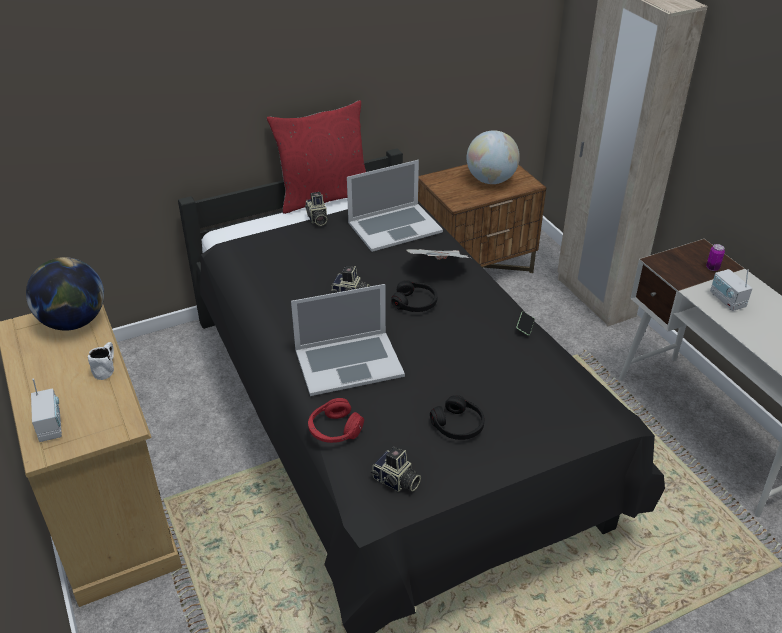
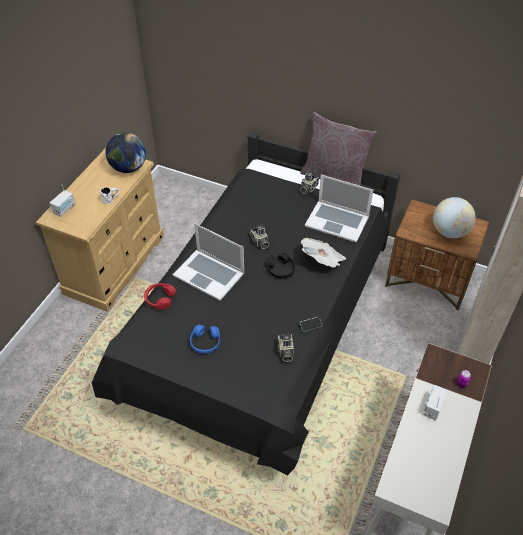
camera: 50 degrees right, 10 degrees up
(324, 196) = (334, 177): red pillow -> grey pillow
(396, 481) = (147, 342): camera -> camera (285, 351)
(458, 425) = (205, 342): black headphones -> blue headphones

